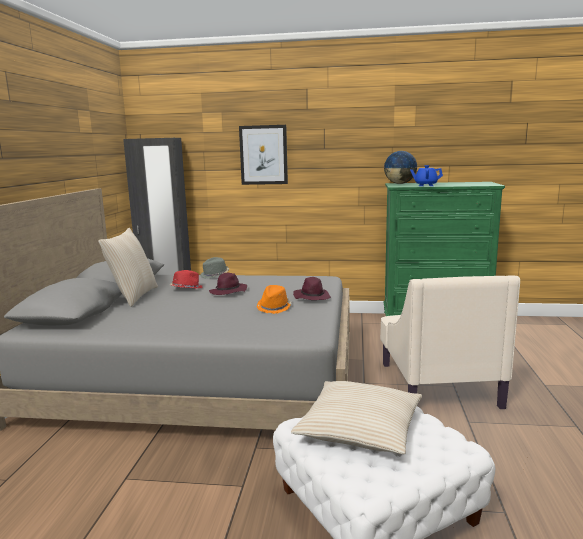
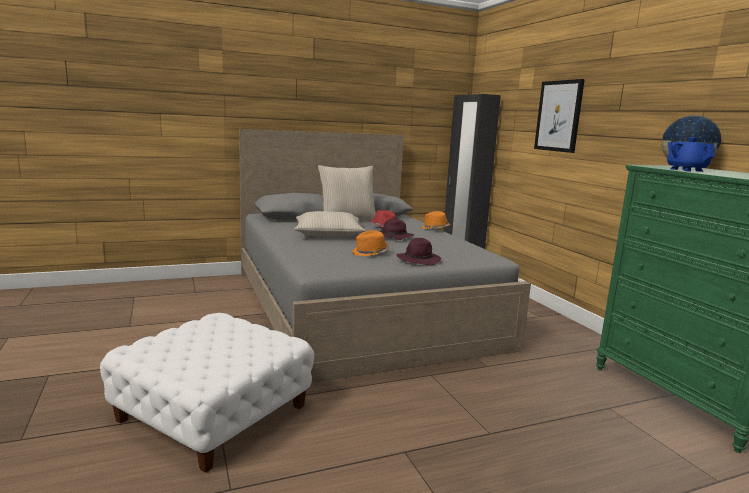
camera: 60 degrees right, 0 degrees up
(215, 275) = (435, 229): grey hat -> orange hat
(359, 428) = (223, 338): beige pillow -> beige pillow (328, 234)
(438, 383) = (483, 421): beige armchair -> none

